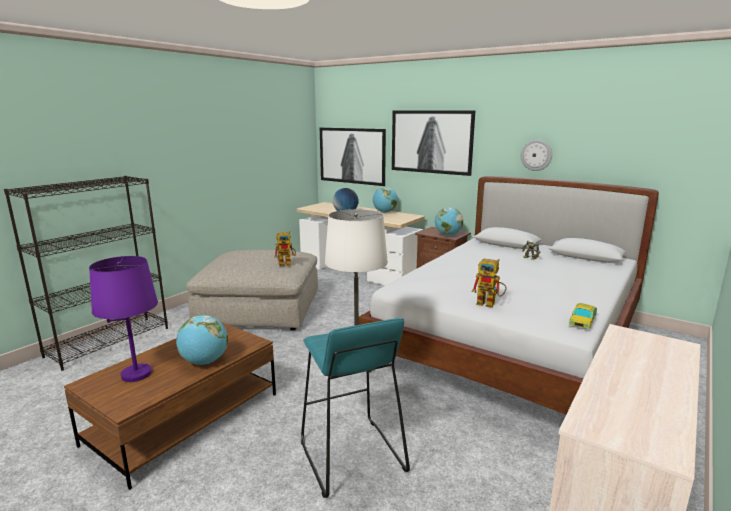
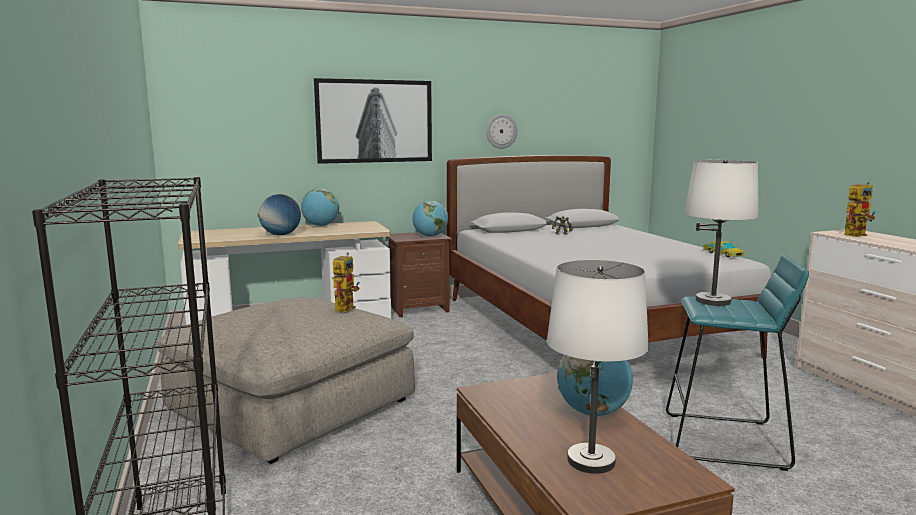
camera: 55 degrees left, 5 degrees down
(136, 374) = (590, 460): purple table lamp -> white table lamp
(352, 155) = (237, 148): picture -> none
(490, 304) = (664, 262): toy robot -> toy robot (856, 234)

